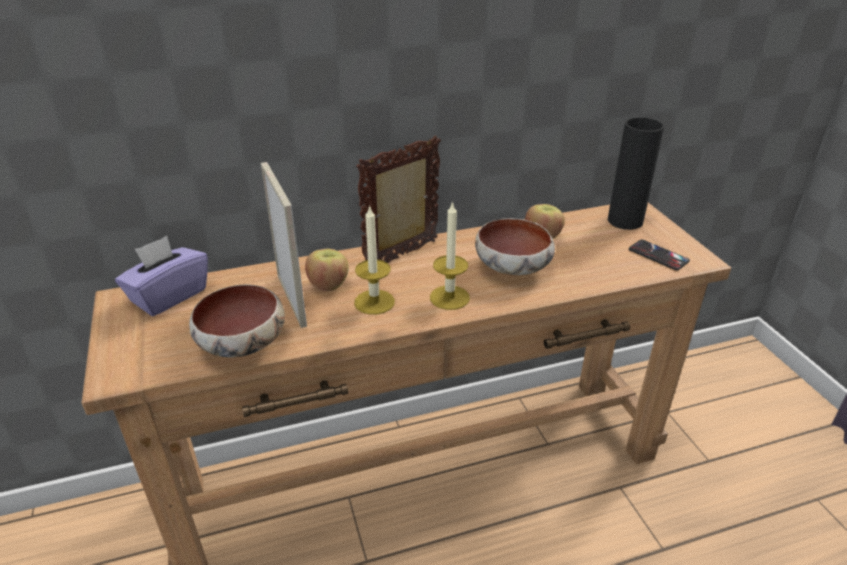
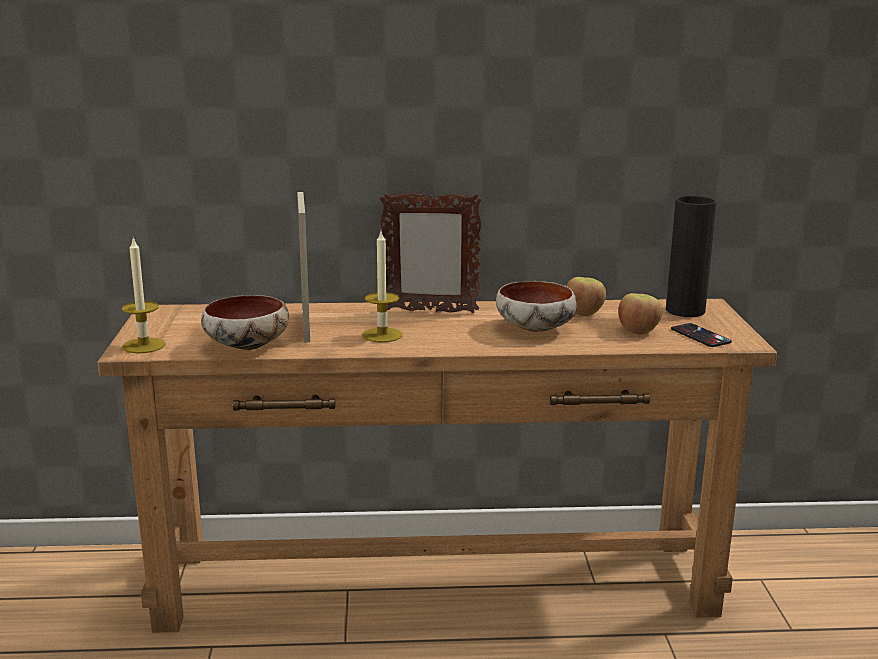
camera: 15 degrees right, 15 degrees down
(169, 296) = (198, 313): purple tissue box -> none
(329, 285) = (346, 321): apple -> apple (638, 331)
(402, 256) = (430, 311): picture frame -> picture frame turned 150 degrees counterclockwise
(449, 297) = (457, 340): candle -> candle (144, 345)

